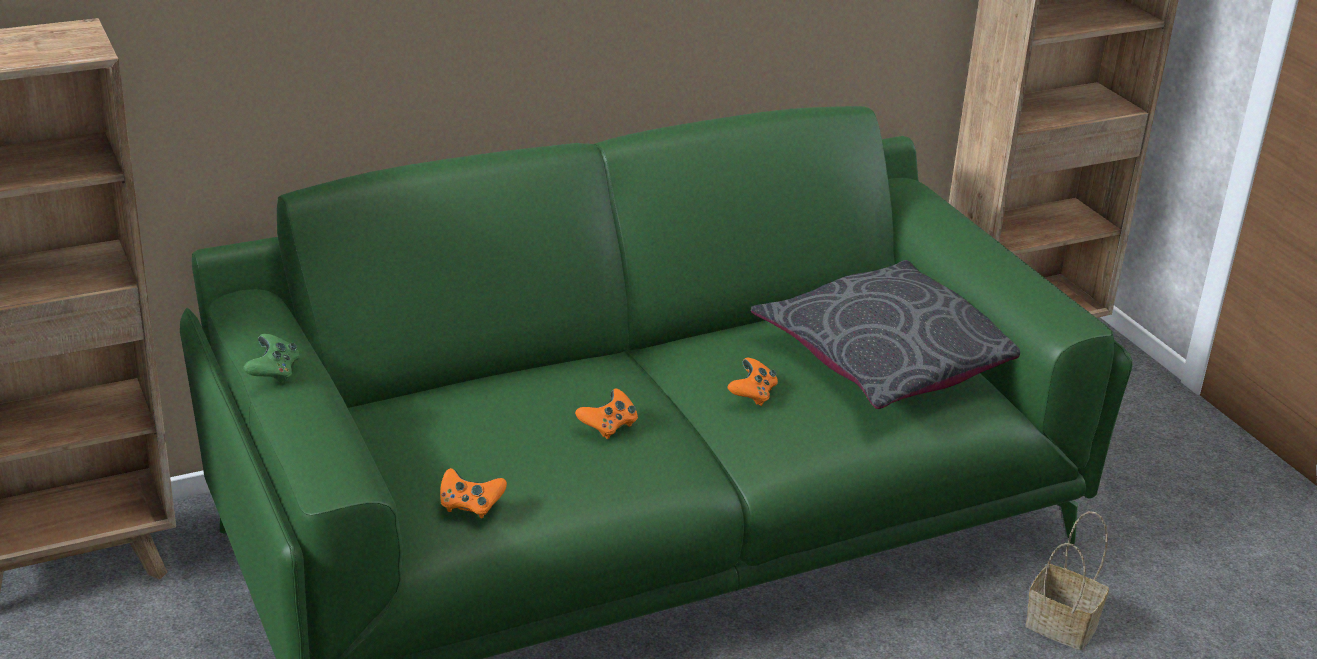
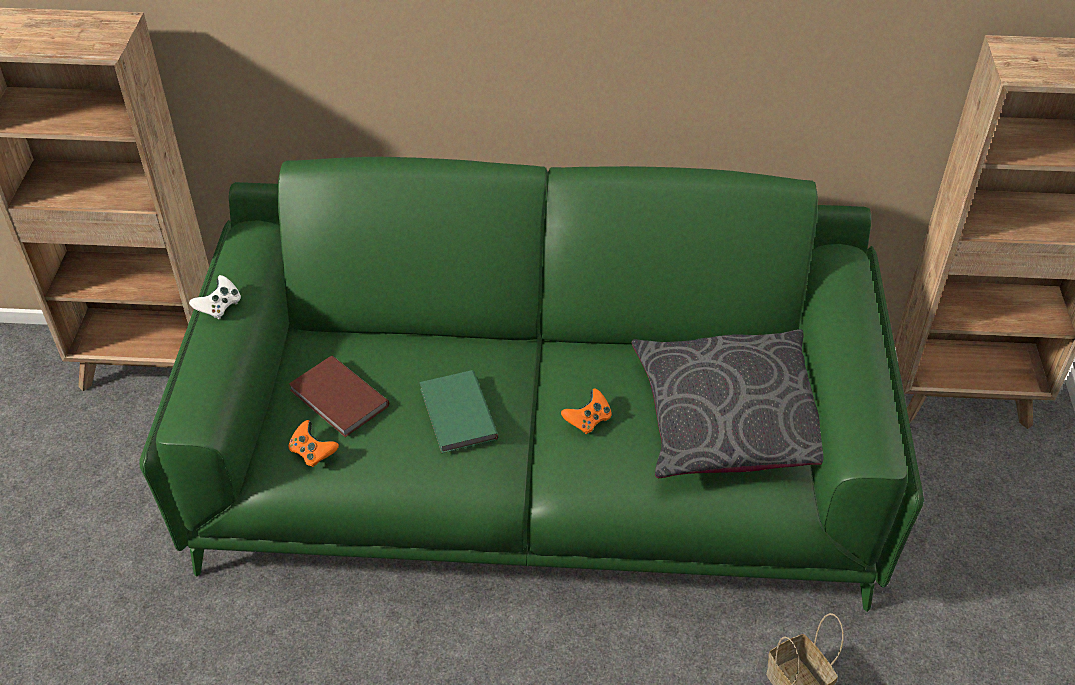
camera: 30 degrees right, 15 degrees up
(274, 373) = (219, 307): green game controller -> white game controller
(459, 449) = (338, 400): none -> brown book
(608, 427) = (456, 415): orange game controller -> green book

